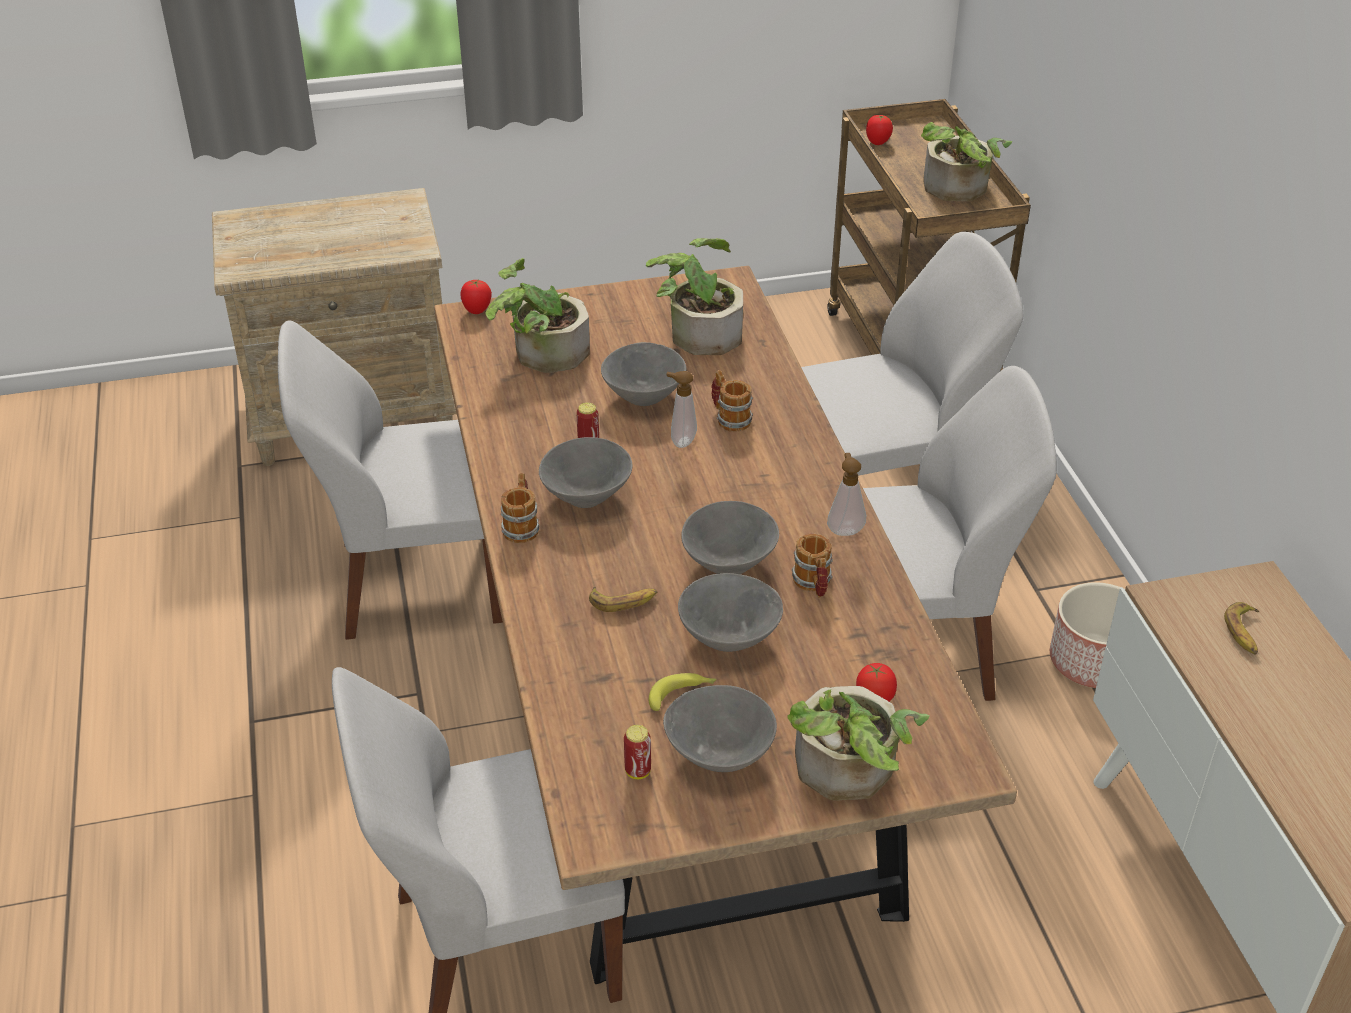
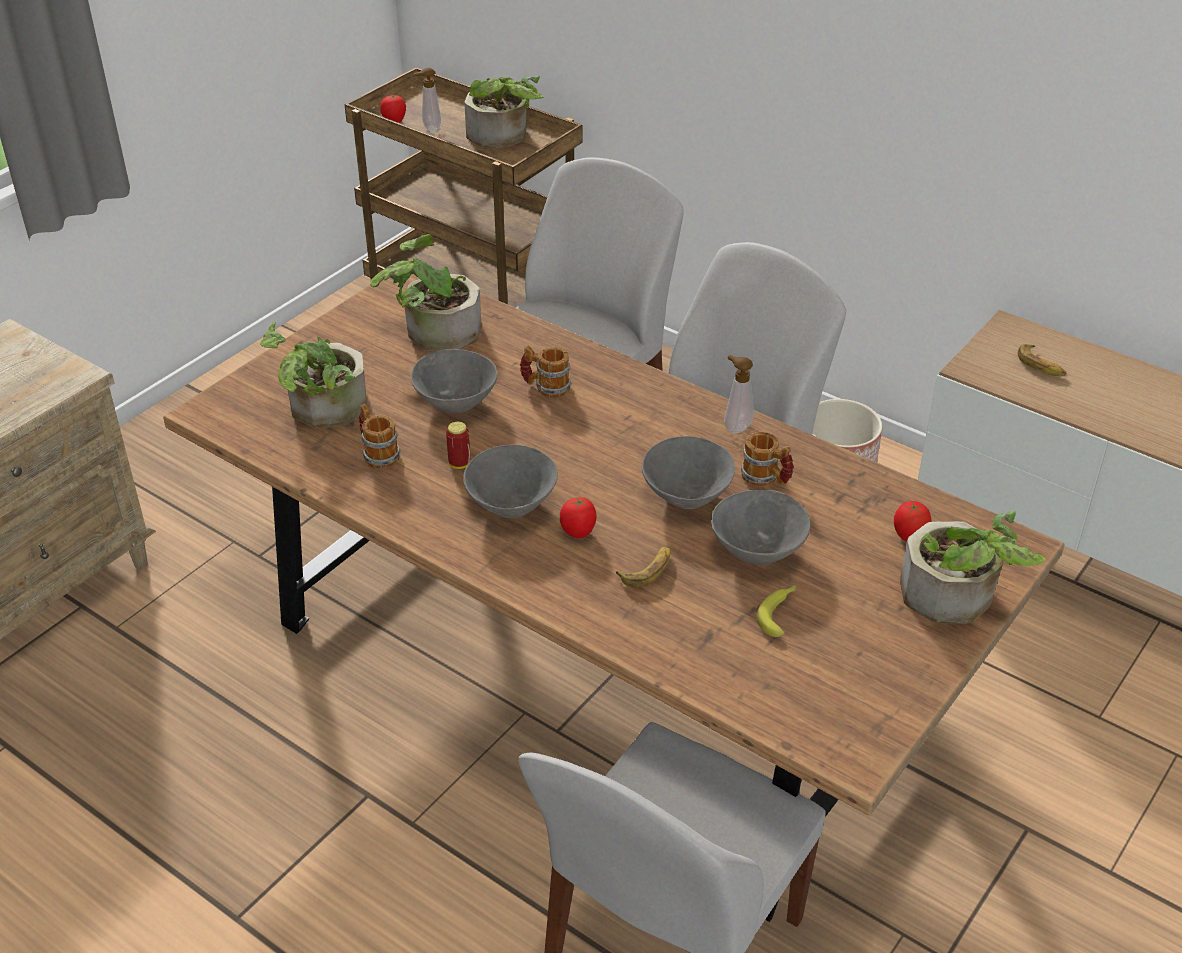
camera: 40 degrees left, 0 degrees up
(415, 582) = (255, 704): white chair -> none
(477, 311) = (213, 402): tomato -> tomato (578, 533)
(522, 526) = (489, 558): mug -> mug (378, 453)
(638, 771) = (822, 689): can -> none
(681, 441) = (531, 423): soap dispenser -> soap dispenser (430, 129)
(718, 754) = (859, 640): grey bowl -> none

